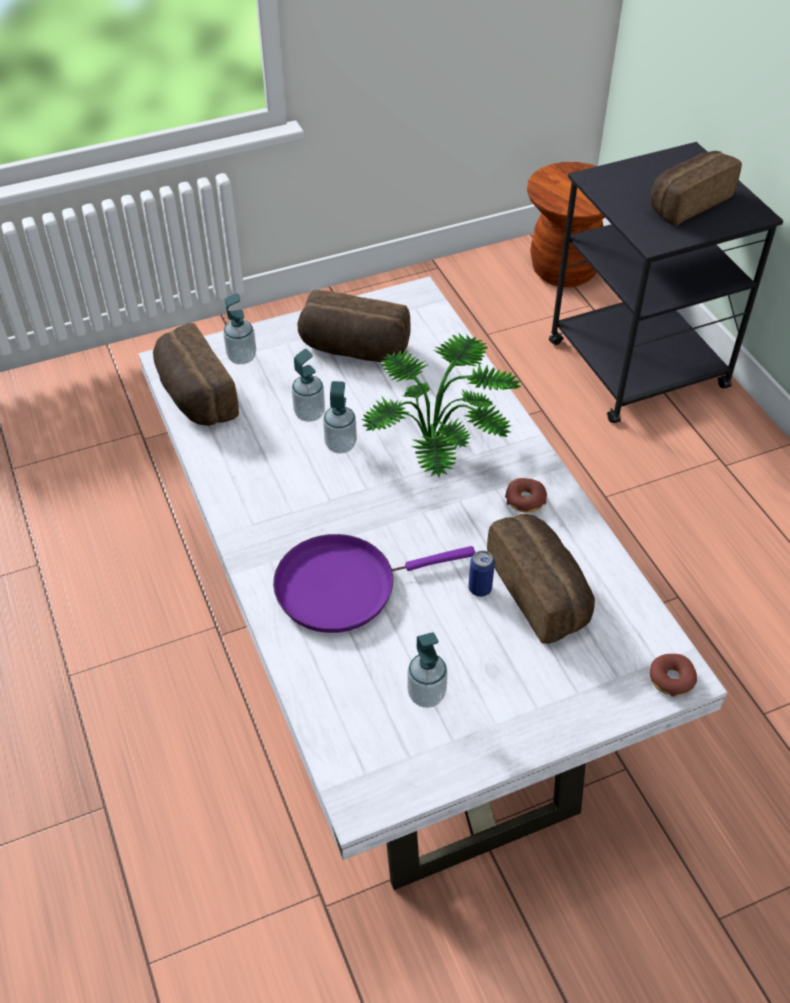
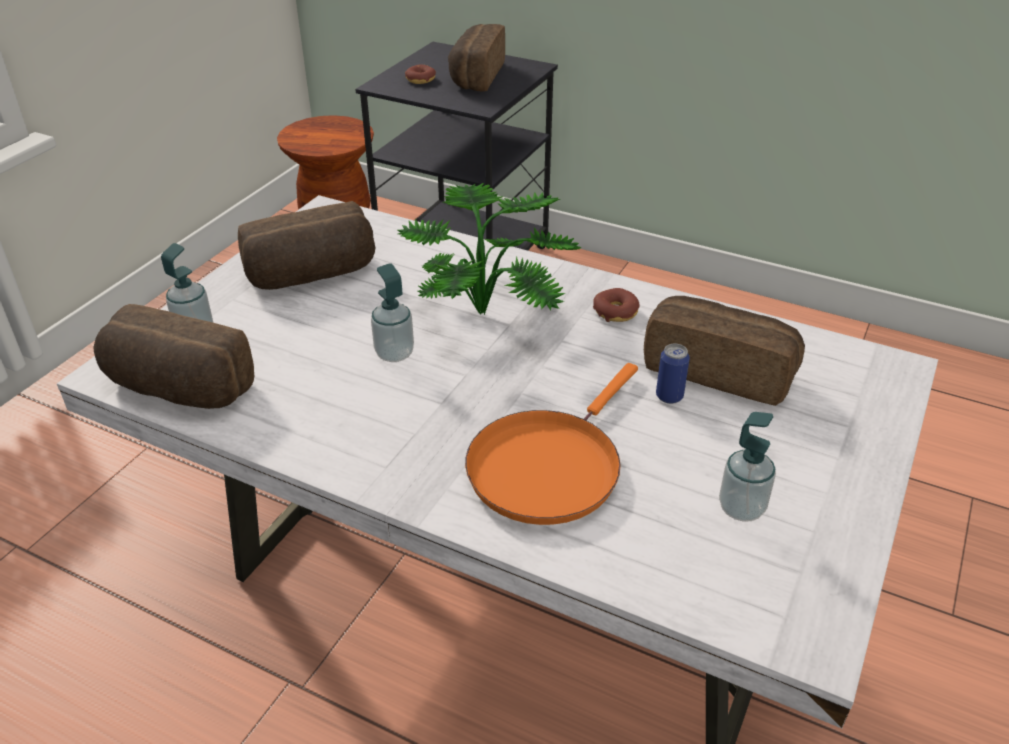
camera: 40 degrees left, 10 degrees down
(309, 413) = (330, 344): soap dispenser -> none
(343, 586) = (548, 466): purple frying pan -> orange frying pan
(671, 679) = (894, 373): donut -> donut (420, 79)

